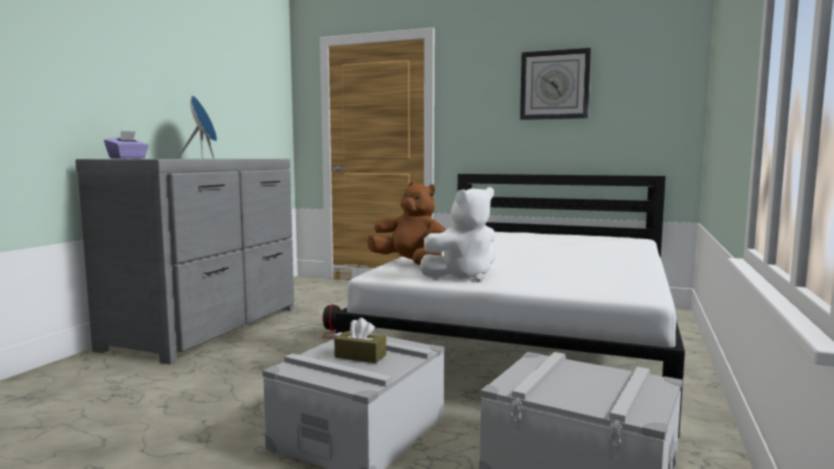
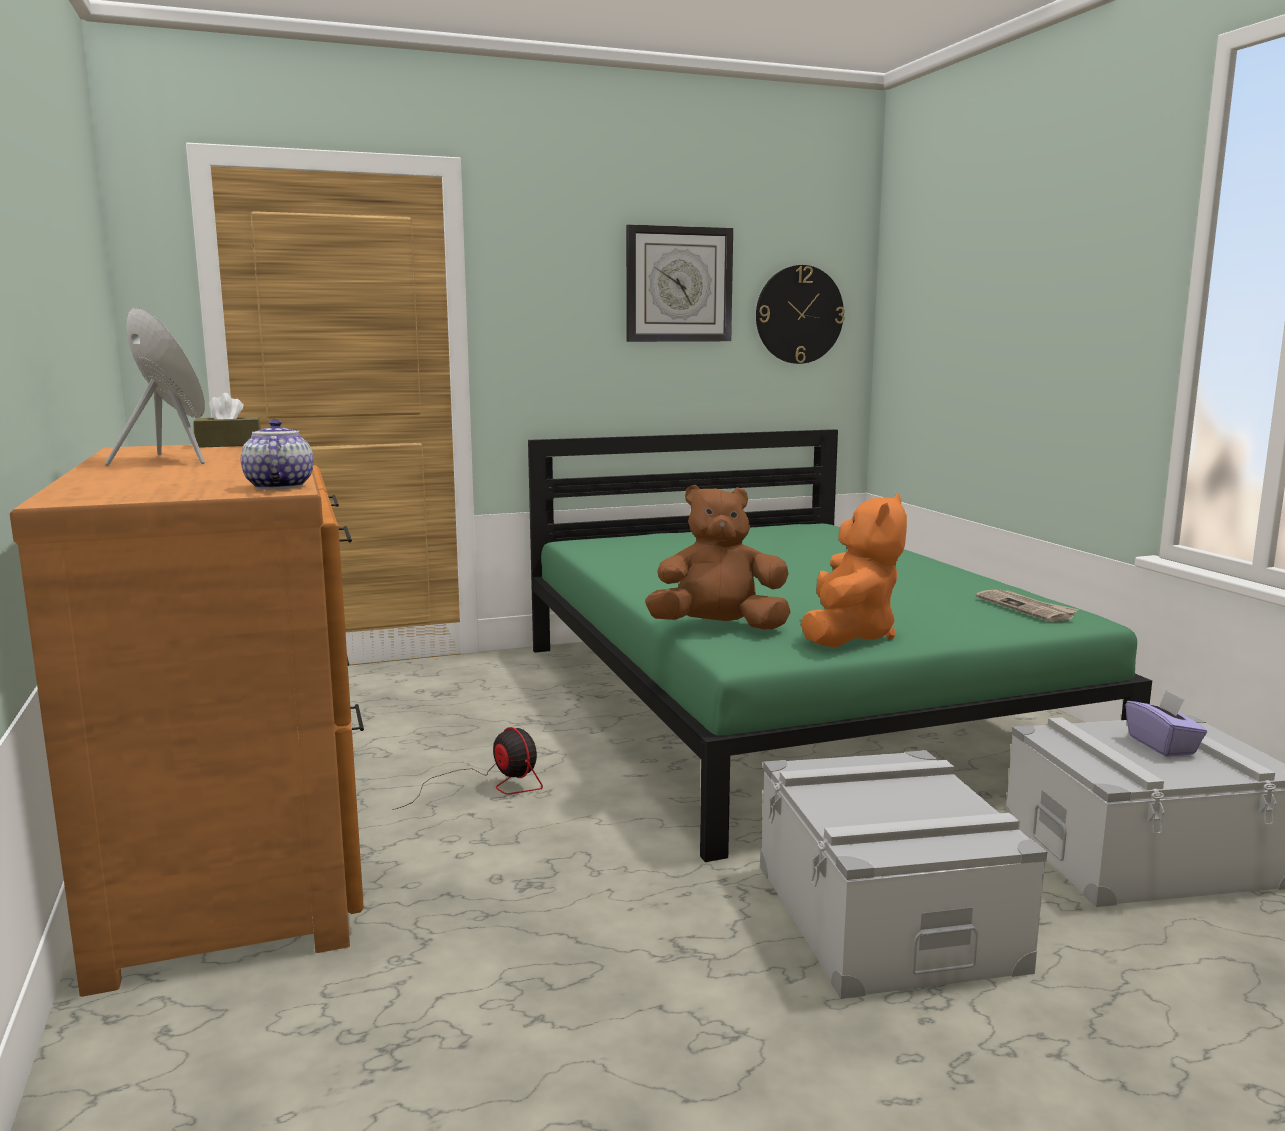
camera: 40 degrees left, 5 degrees up
(128, 158) = (148, 492): purple tissue box -> purple tissue box (1162, 745)
(165, 158) = (278, 486): none -> teapot
(208, 328) = (239, 849): grey dresser -> brown dresser
(360, 356) = (889, 799): brown tissue box -> brown tissue box (229, 445)
(462, 276) = (848, 635): white plush toy -> orange plush toy
(530, 338) = (785, 705): white bed -> green bed
(620, 284) = (1026, 608): none -> newspaper
(641, 99) = (799, 314): none -> wall clock

